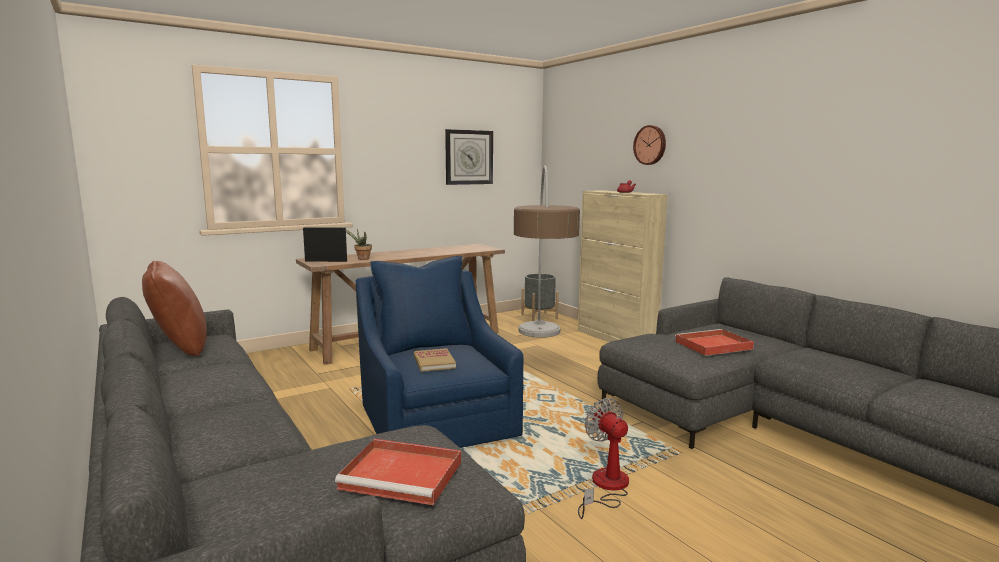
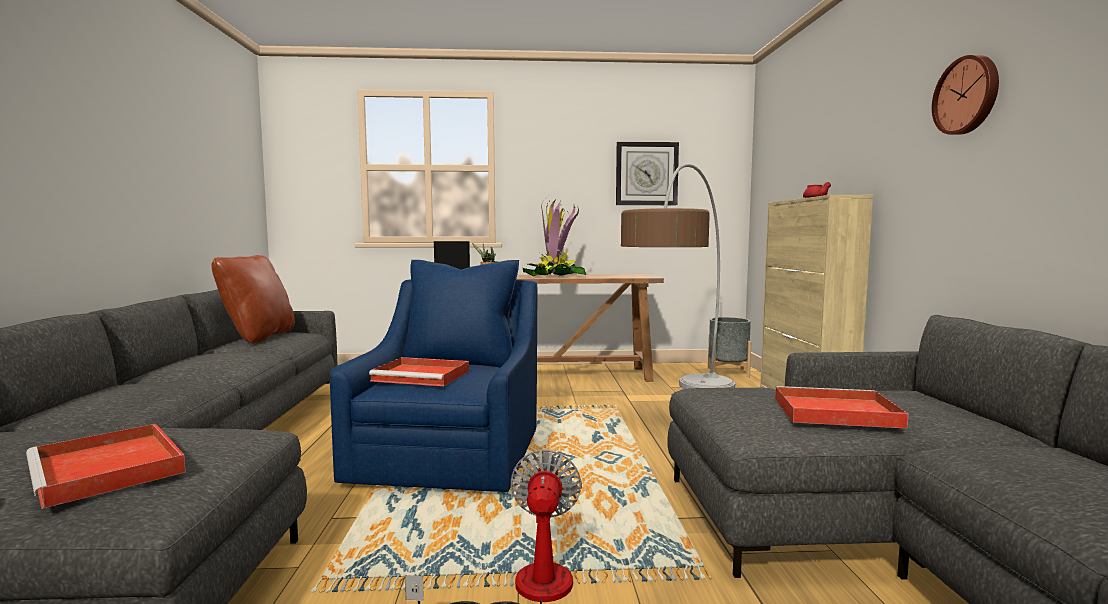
camera: 30 degrees right, 5 degrees down
(416, 253) = (554, 276): none -> potted plant
(434, 362) = (423, 376): book -> red tray
(650, 145) = (856, 127): wall clock -> wall clock (967, 95)

